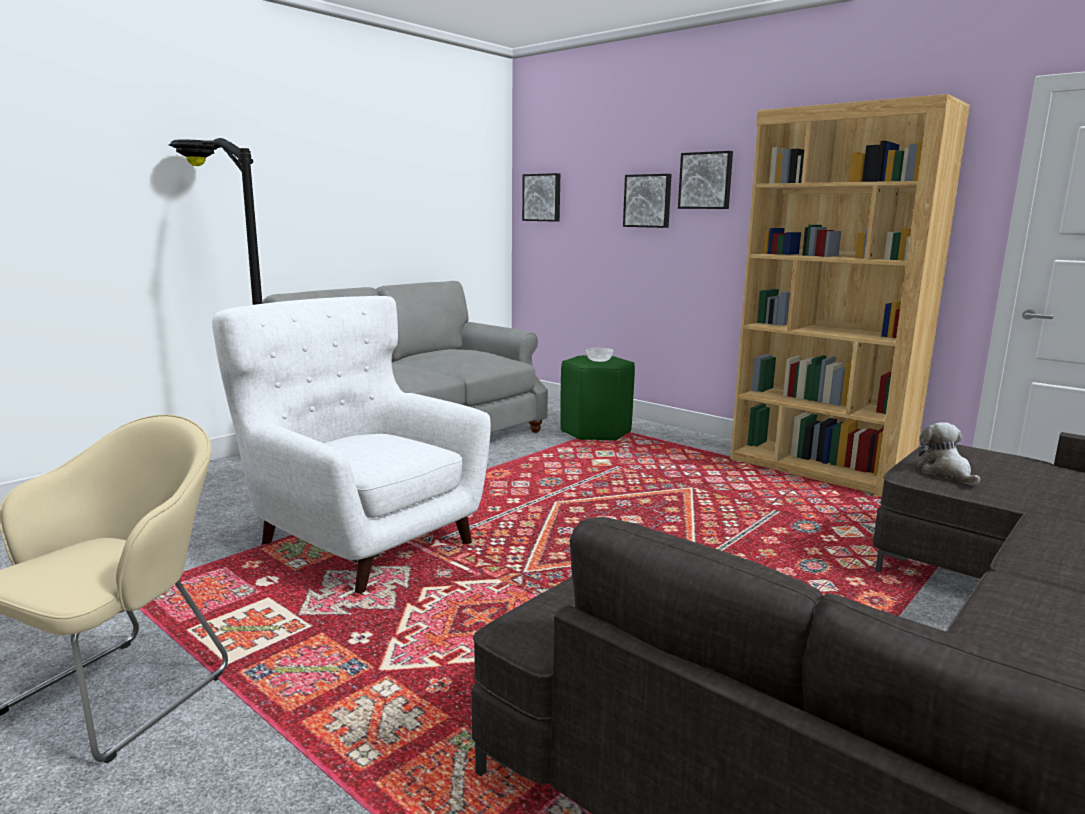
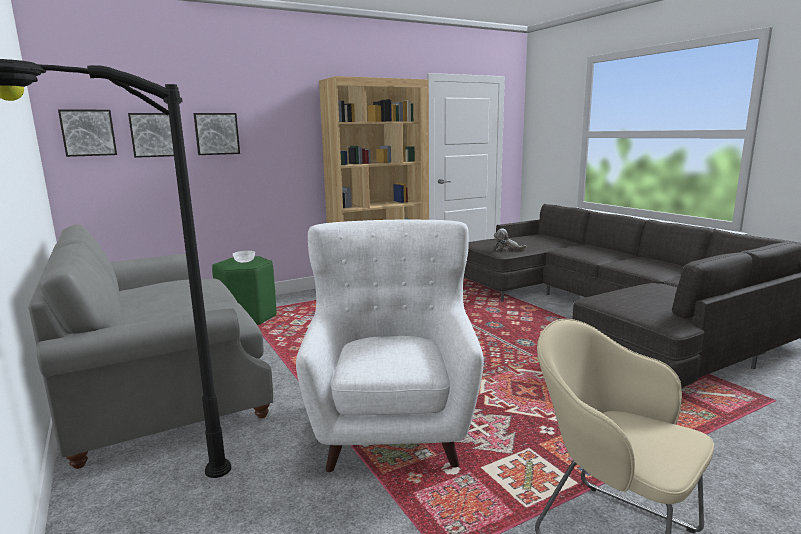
camera: 70 degrees left, 0 degrees up
(361, 540) = (392, 424): white armchair -> white armchair turned 120 degrees clockwise
(706, 180) = (265, 118): picture -> picture (154, 135)

